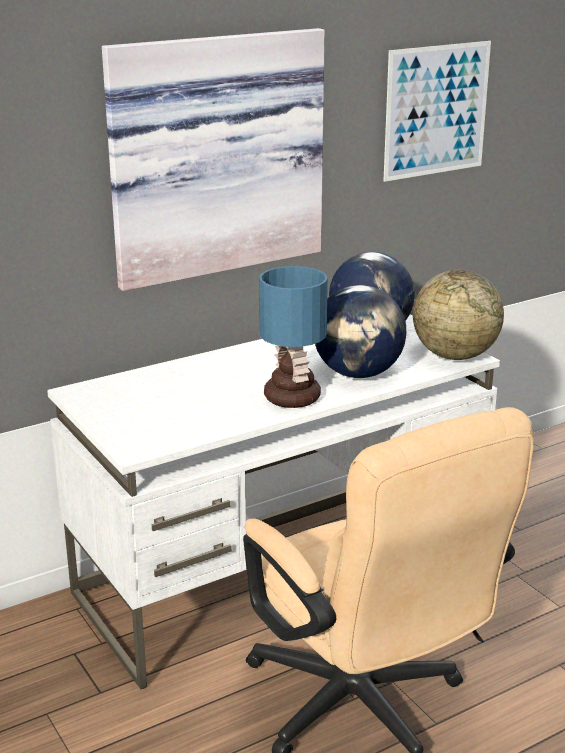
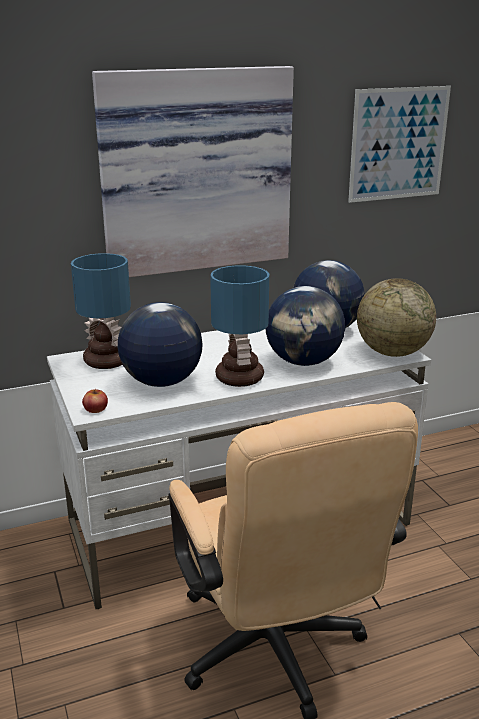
camera: 10 degrees right, 0 degrees up
(128, 390) = (109, 361): none -> table lamp
(139, 446) = (96, 409): none -> apple
(203, 409) = (161, 382): none -> globe

